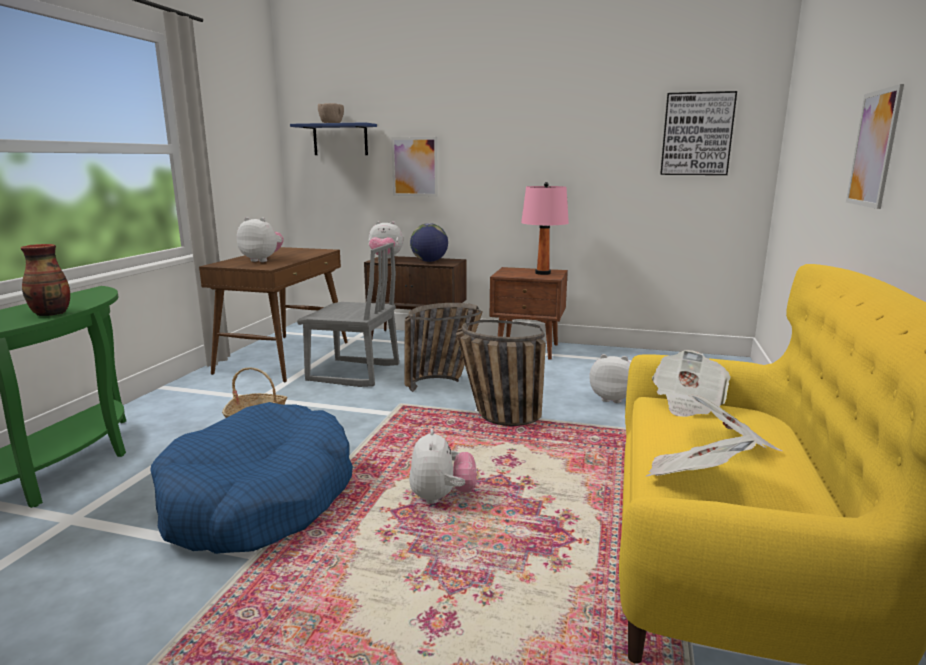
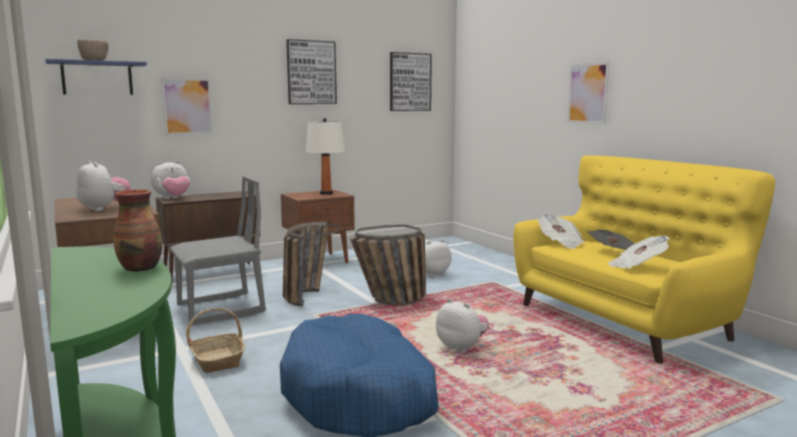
camera: 45 degrees left, 5 degrees down
(262, 260) = (104, 209): plush toy -> plush toy turned 75 degrees clockwise
(429, 261) = (223, 195): globe -> none
(543, 273) = (326, 193): pink table lamp -> white table lamp
(551, 126) = (311, 72): none -> picture

